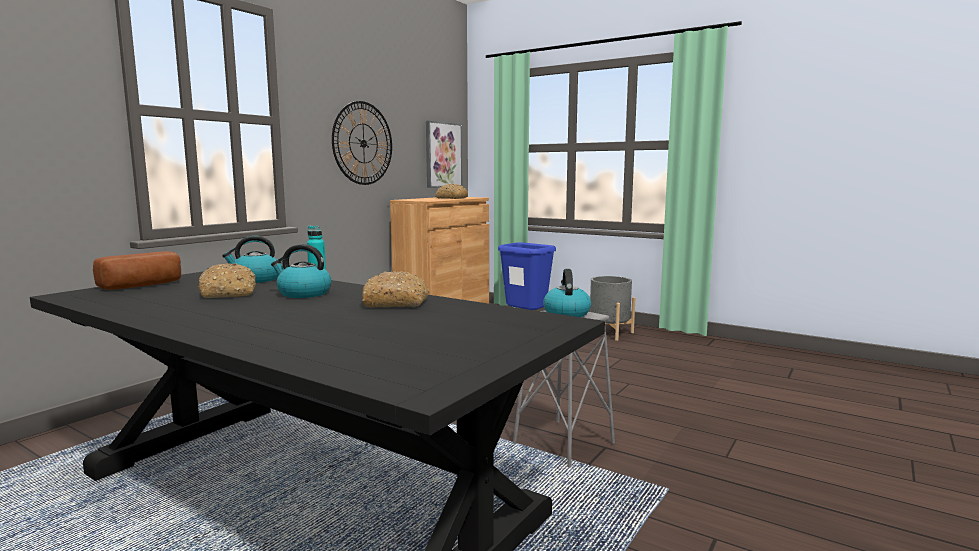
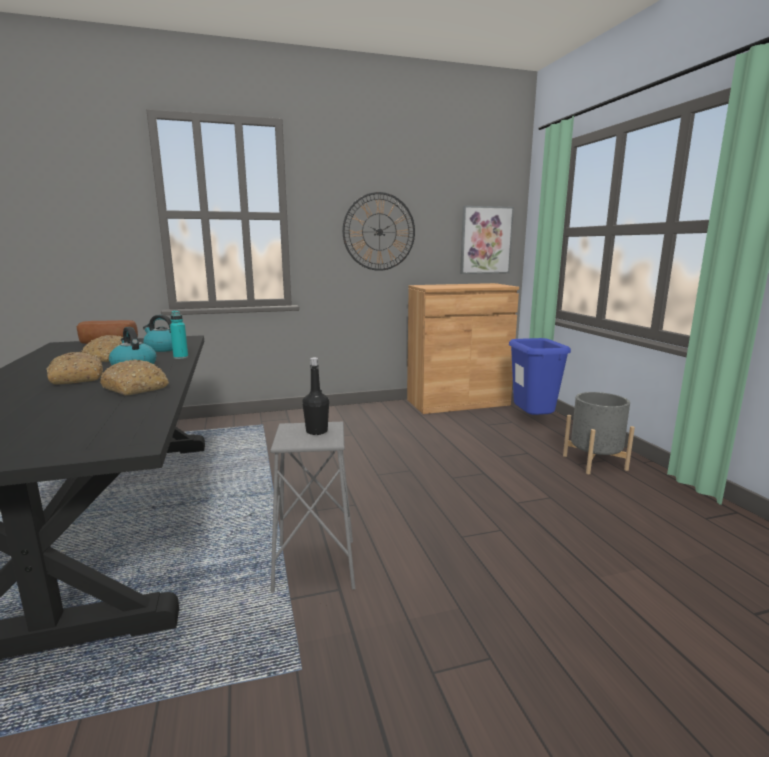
camera: 40 degrees right, 5 degrees up
(451, 198) = (472, 286): bread -> bread (76, 378)
(566, 313) = (316, 431): kettle -> black bottle

